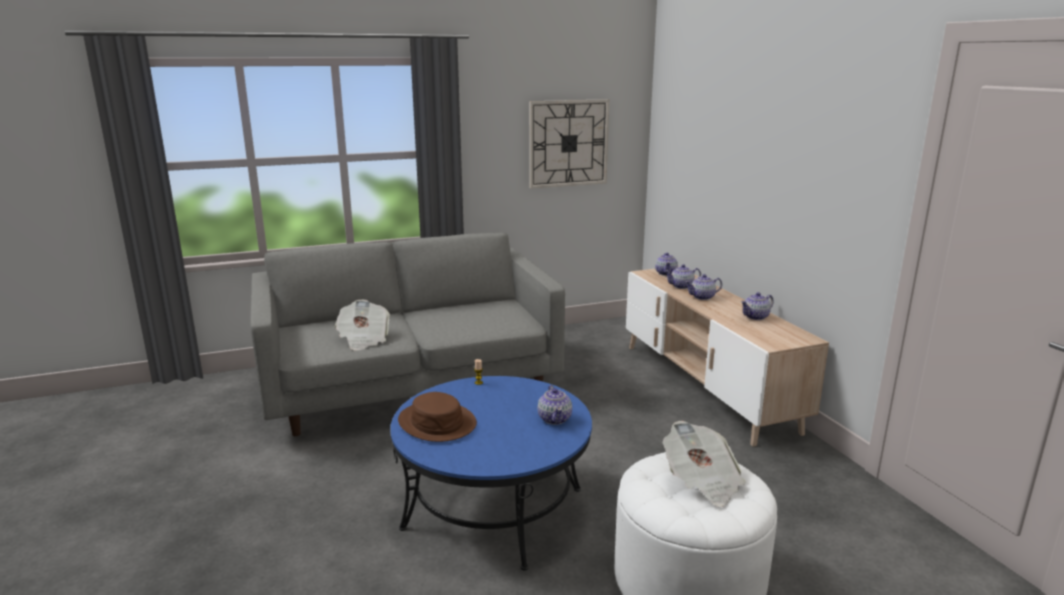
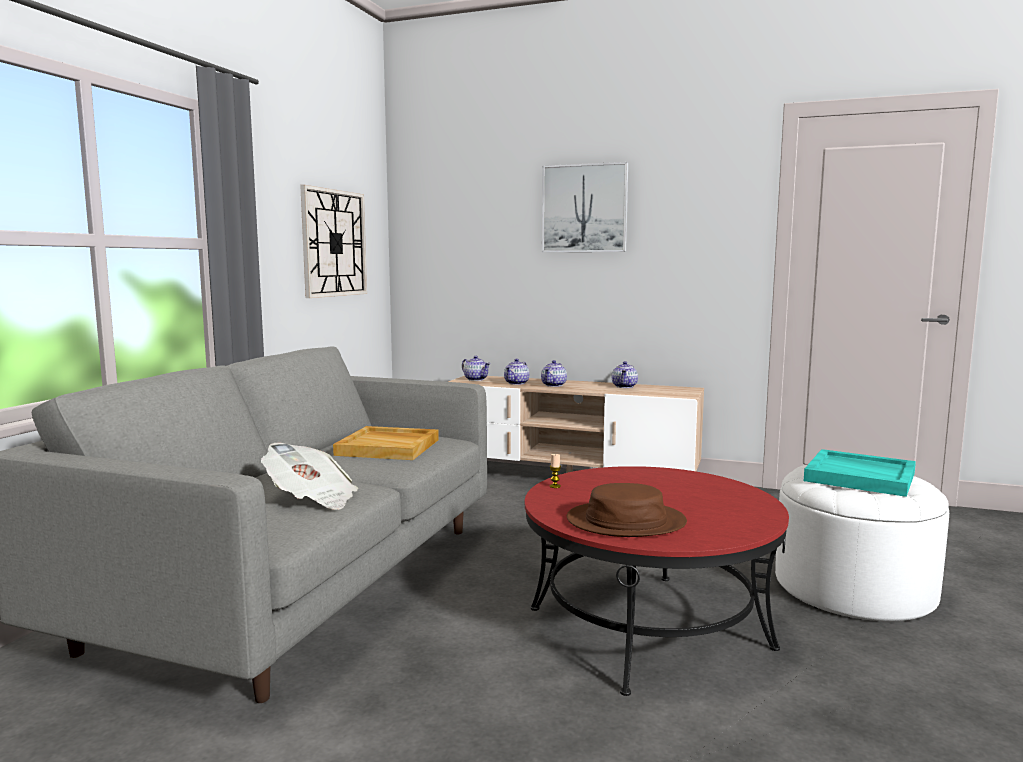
camera: 50 degrees left, 10 degrees down
(481, 317) = (389, 447): none -> beige tray
(494, 508) = (648, 627): blue coffee table -> red coffee table
(555, 419) = (690, 482): teapot -> none
(702, 481) = (861, 477): newspaper -> turquoise tray
(764, 128) = (584, 208): none -> picture

